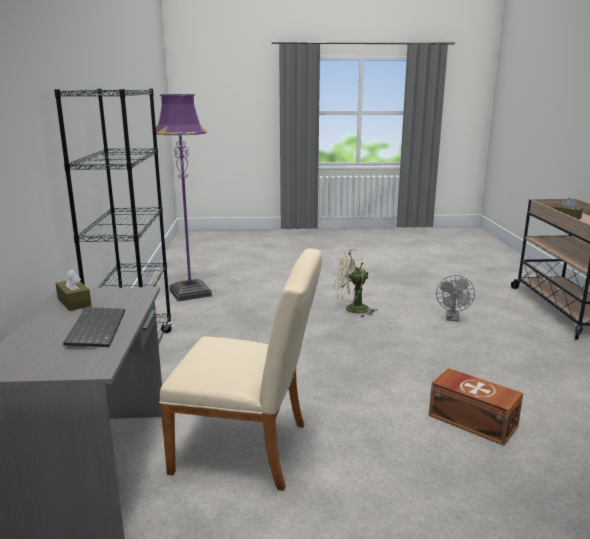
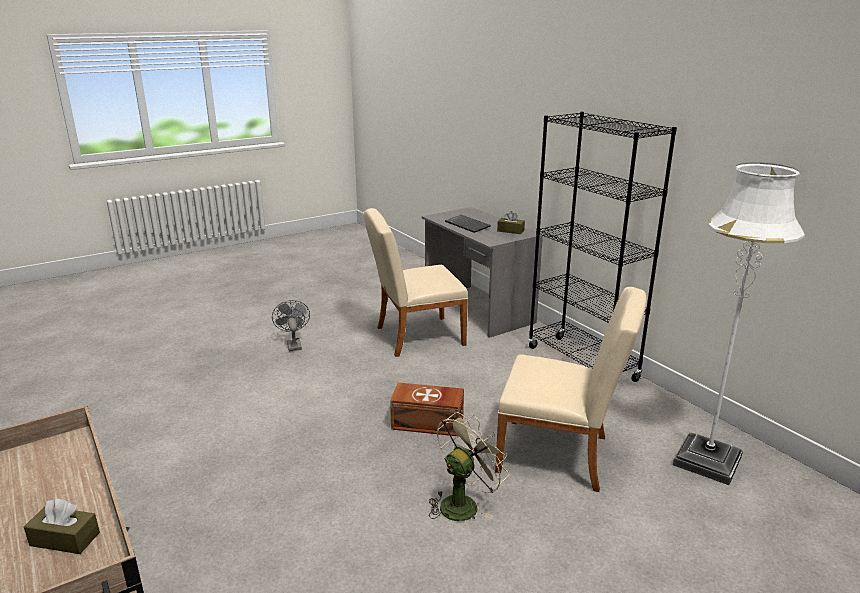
camera: 150 degrees right, 5 degrees up
(190, 293) = (707, 460): purple floor lamp -> white floor lamp
(265, 313) = (561, 455): none -> beige chair
(453, 318) = (310, 537): grey fan -> grey fan (293, 344)
(472, 420) = (276, 392): brown storage box -> brown storage box (428, 423)

